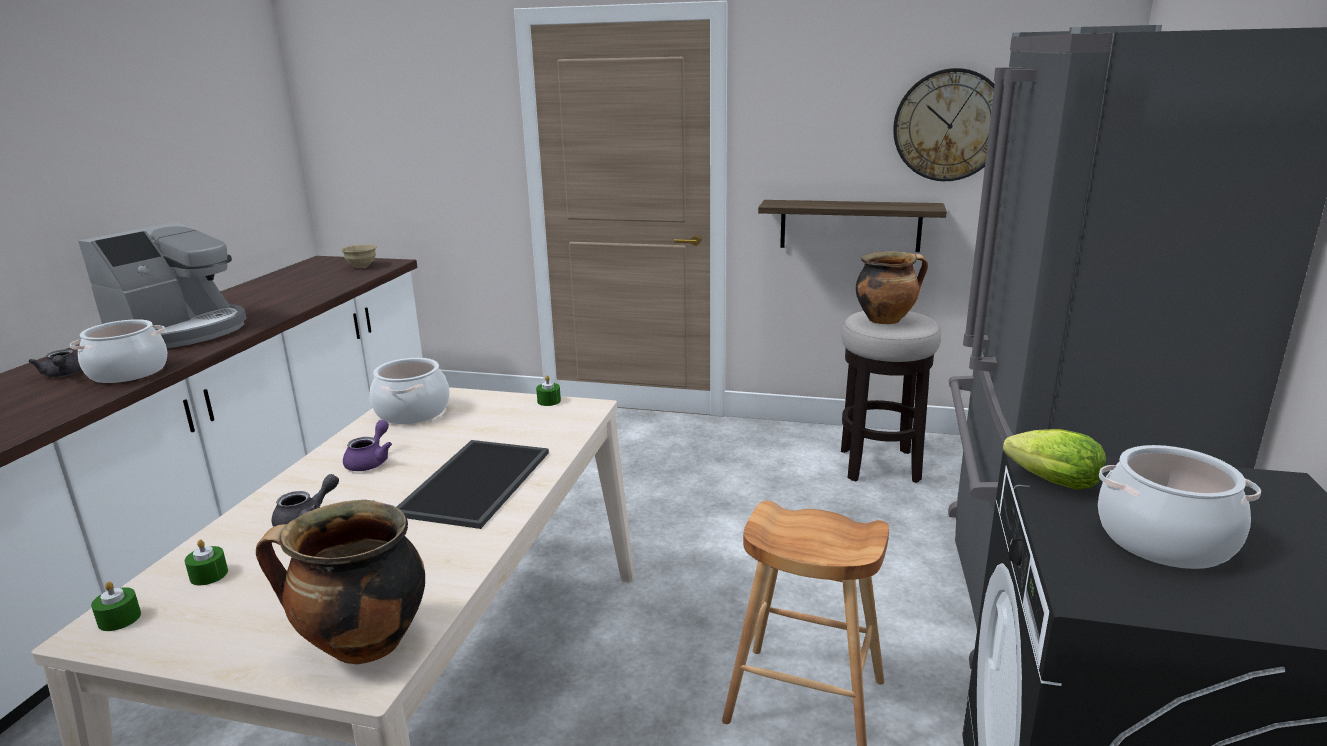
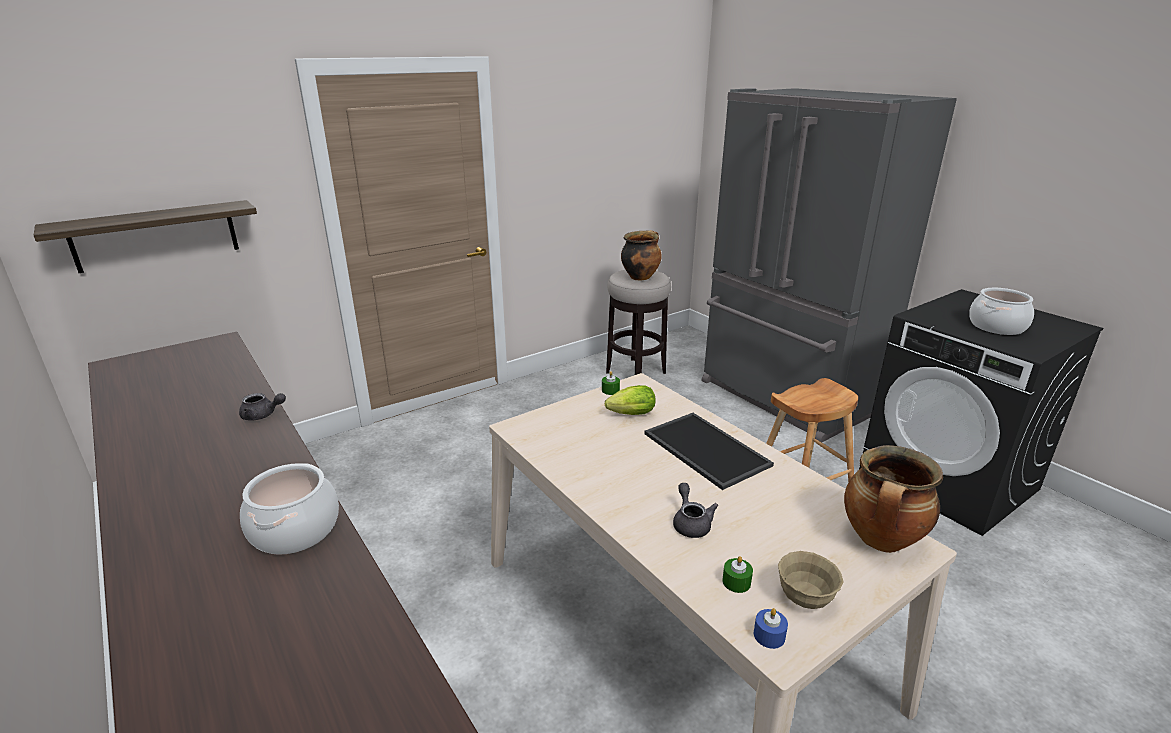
camera: 50 degrees left, 5 degrees up
(64, 375) = (220, 573): grey teapot -> grey teapot (262, 415)
(119, 619) = (769, 635): green candle -> blue candle
(180, 331) = (206, 479): coffee machine -> none
(361, 266) = (197, 354): beige bowl -> beige bowl (804, 598)
(371, 461) = (621, 475): purple teapot -> none
(413, 412) = (553, 437): cooking pot -> none
(850, 225) = (577, 219): shelf -> shelf (156, 236)
(949, 125) = (626, 143): wall clock -> none
(1047, 481) = (933, 321): lettuce -> lettuce (629, 415)

